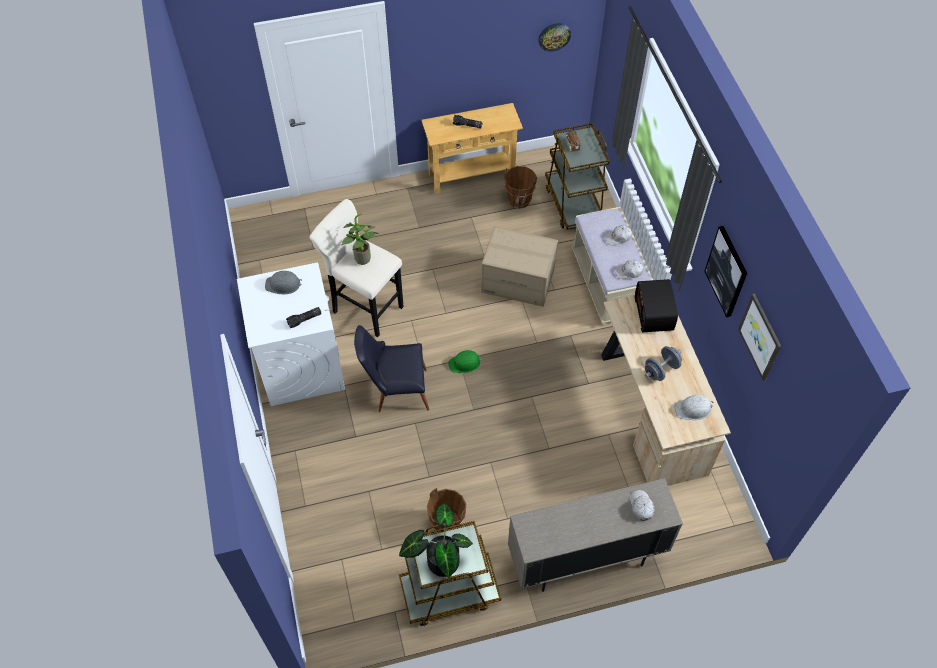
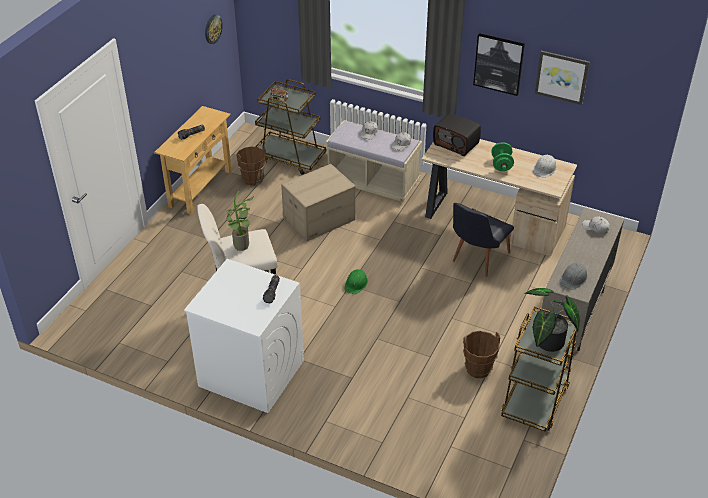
camera: 50 degrees left, 15 degrees down
(283, 284) = (224, 287): grey hard hat -> grey hard hat (573, 278)
(396, 390) = (337, 332): black chair -> black chair (476, 259)
(661, 370) = (501, 165): grey dumbbell -> green dumbbell

